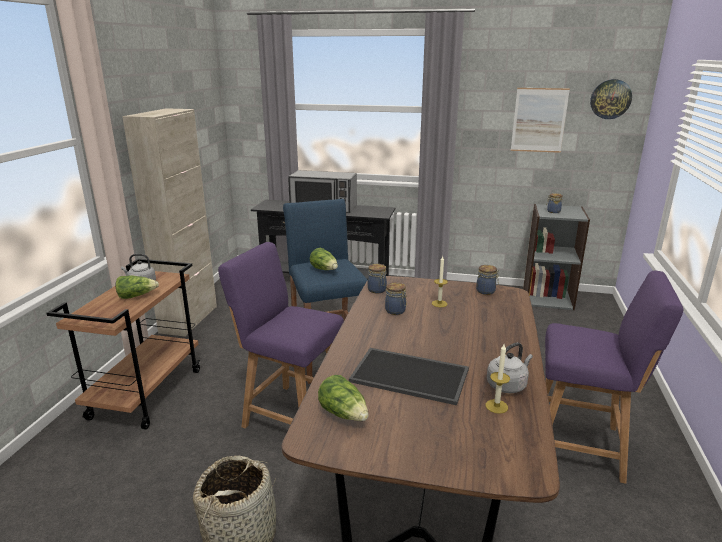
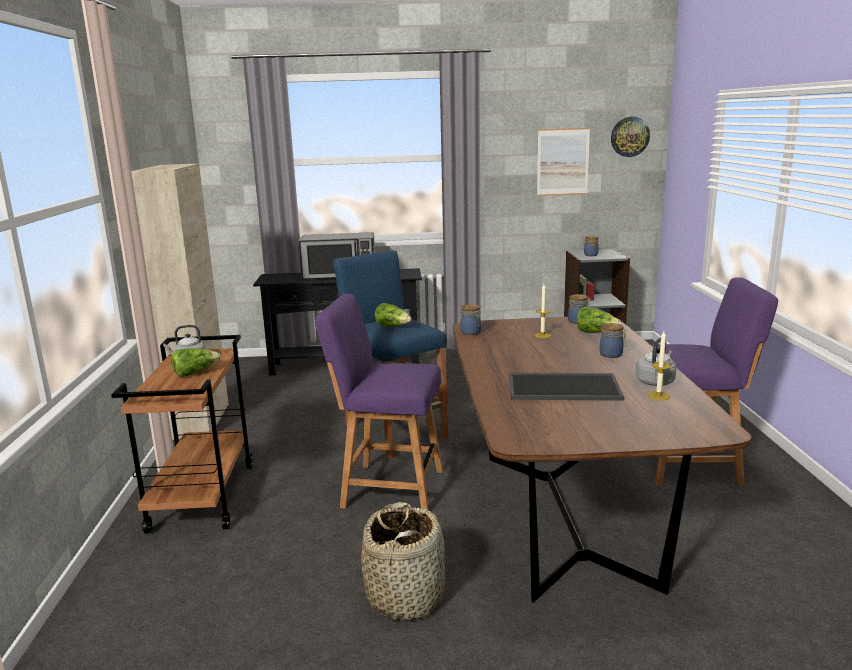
camera: 15 degrees left, 5 degrees down
(344, 414) = (529, 420): lettuce -> lettuce (596, 333)
(396, 311) = (506, 345): jar -> jar (612, 355)

